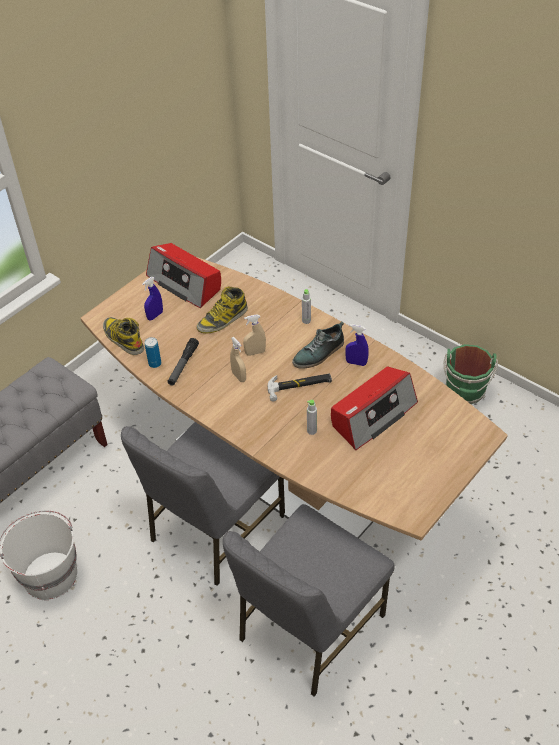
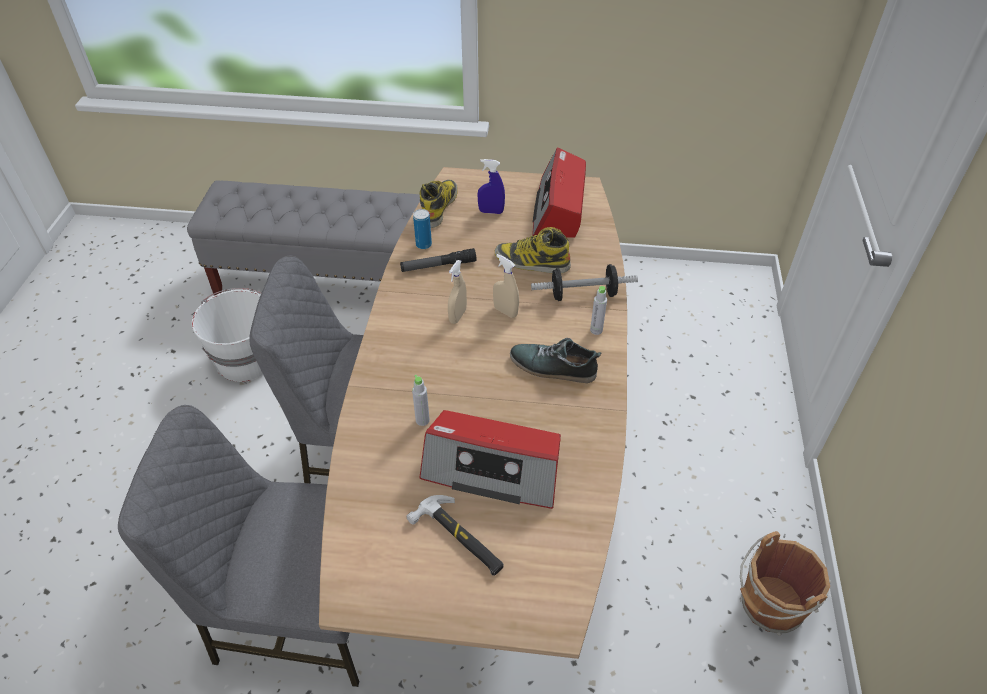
camera: 55 degrees right, 0 degrees up
(272, 311) = (583, 294): none -> dumbbell
(299, 386) = (485, 375): hammer -> hammer (459, 539)
(356, 363) = (568, 410): blue spray bottle -> none
(465, 392) = (769, 606): green bucket -> brown bucket

